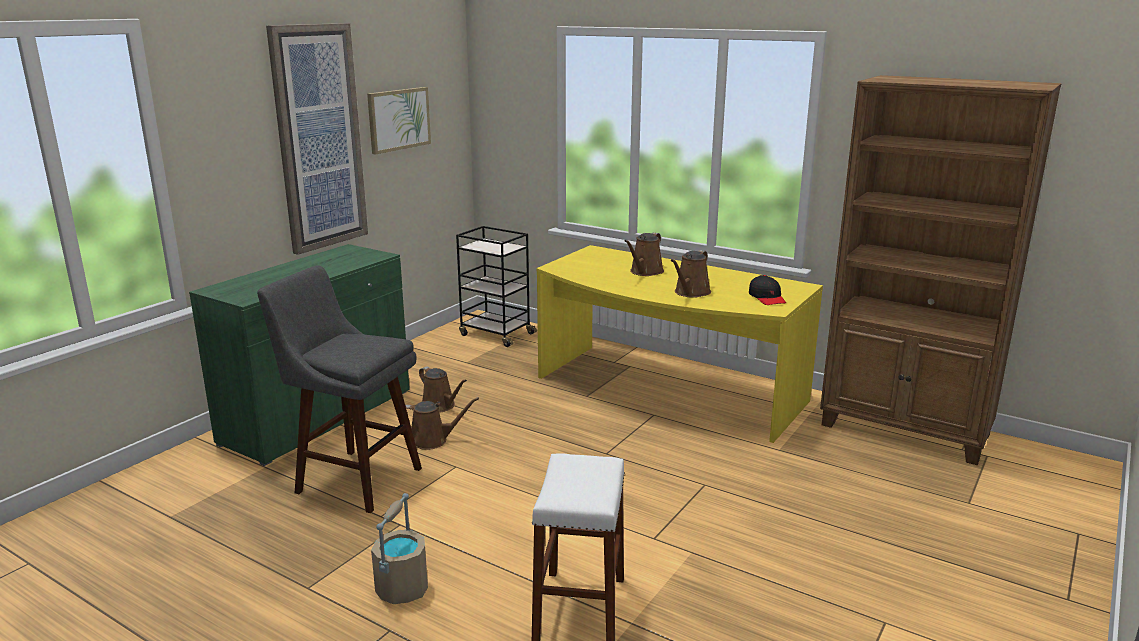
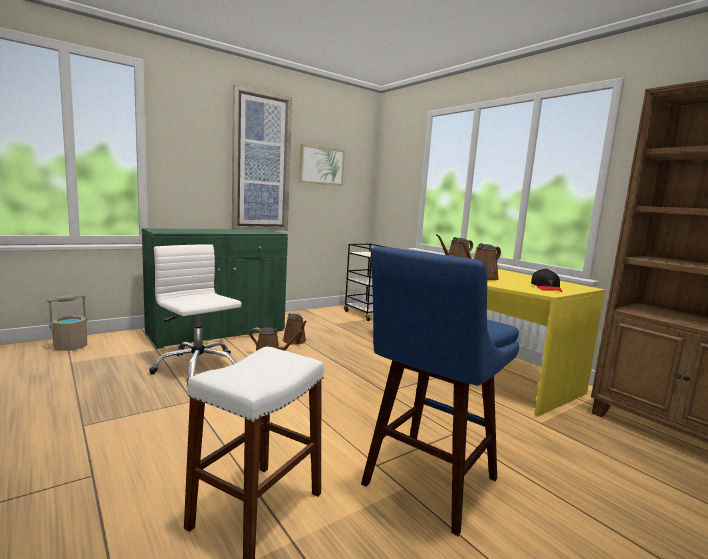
camera: 20 degrees right, 10 degrees down
(354, 479) = (197, 367): grey stool -> white office chair
(402, 588) = (141, 445): beige bucket -> beige bucket (71, 346)
(709, 543) = (427, 485): none -> blue stool

